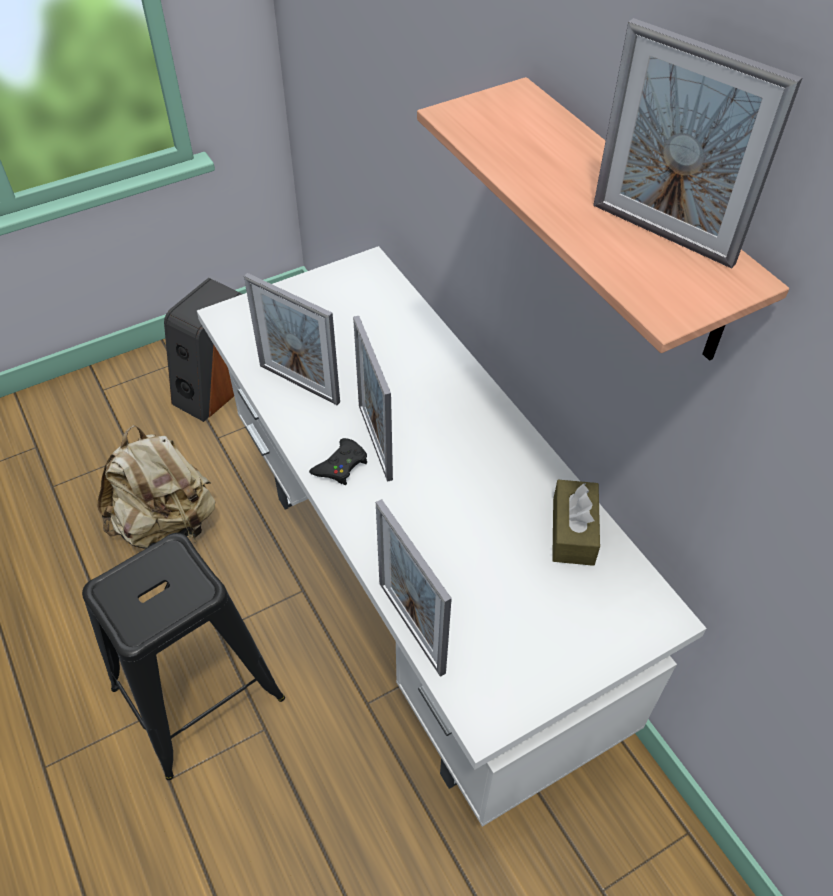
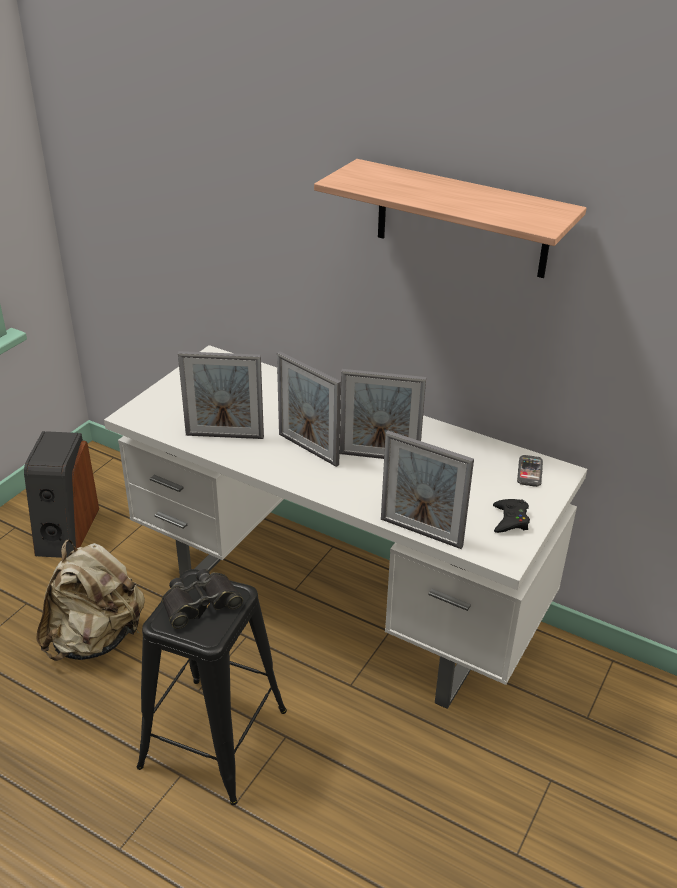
camera: 30 degrees left, 15 degrees down
(157, 583) = (200, 603): none -> black binoculars
(341, 465) = (297, 469): black game controller -> black game controller (510, 520)
(573, 531) = (474, 451): brown tissue box -> none
(621, 597) = (529, 472): none -> phone
(662, 234) = (506, 202): picture frame -> picture frame (379, 457)

